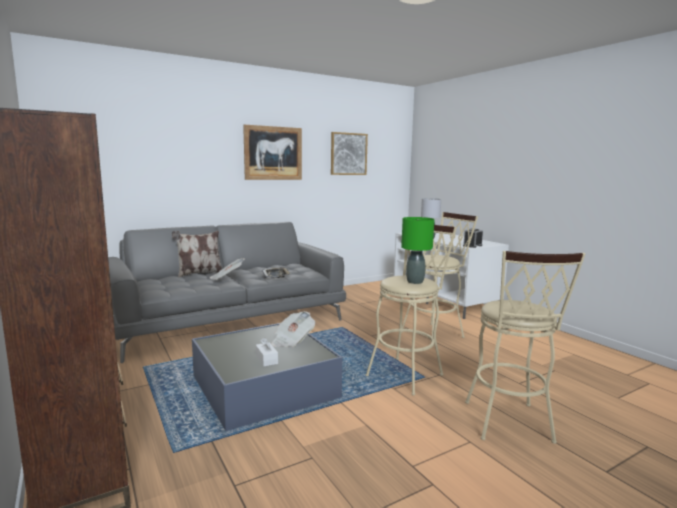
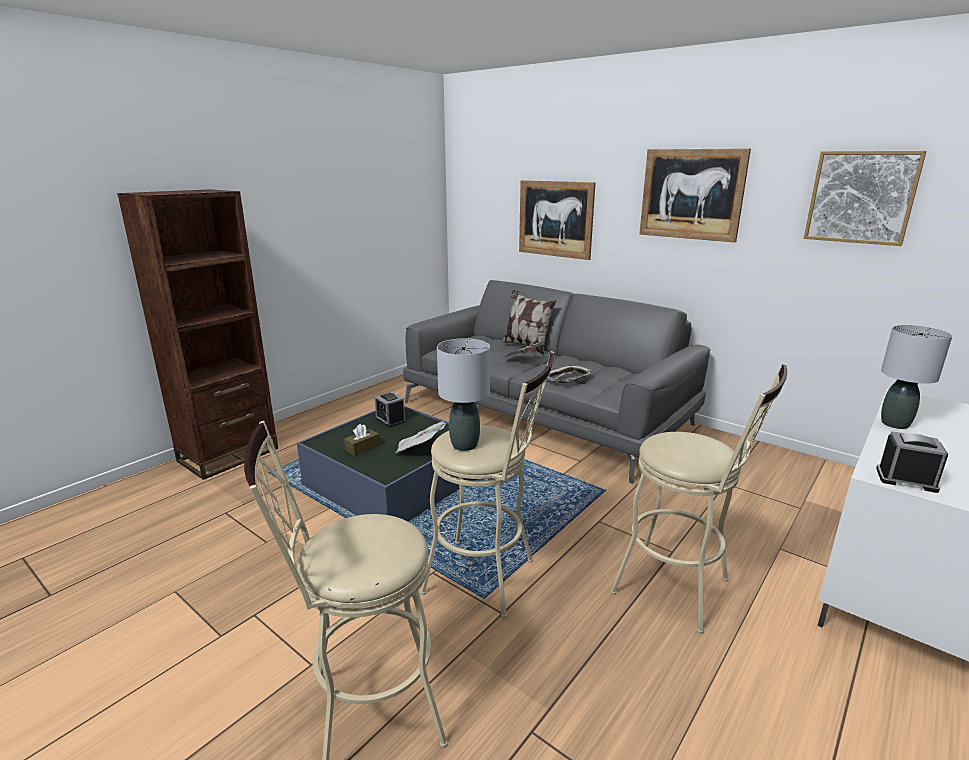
camera: 70 degrees right, 10 degrees up
(173, 173) = (555, 219): none -> picture
(226, 344) = (390, 420): none -> alarm clock
(266, 359) = (362, 448): white tissue box -> brown tissue box
(415, 282) = (465, 445): green table lamp -> grey table lamp

